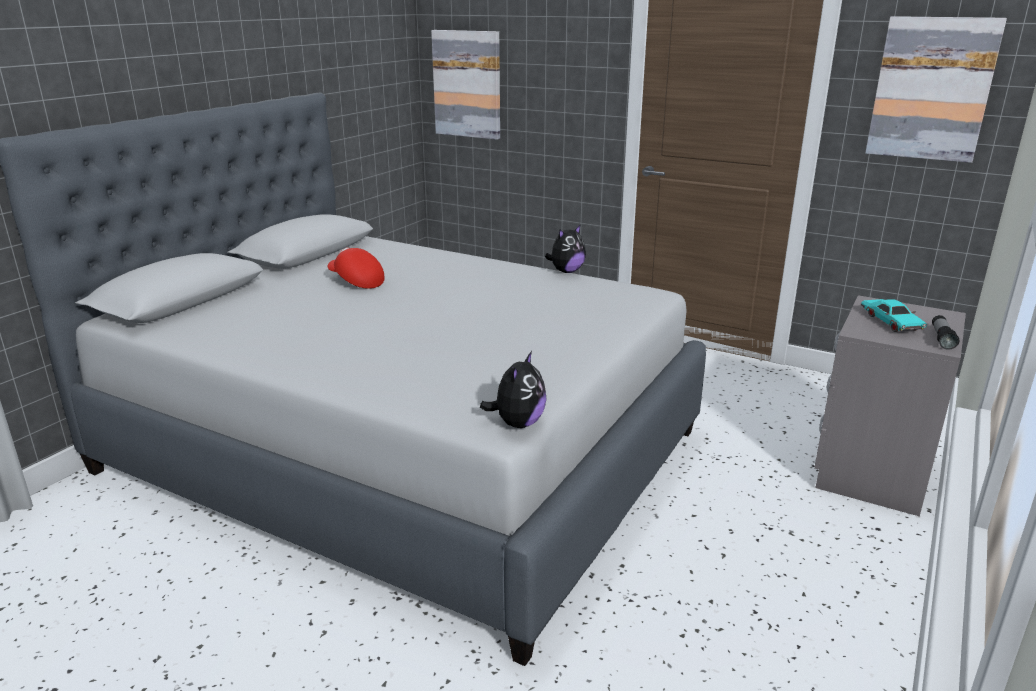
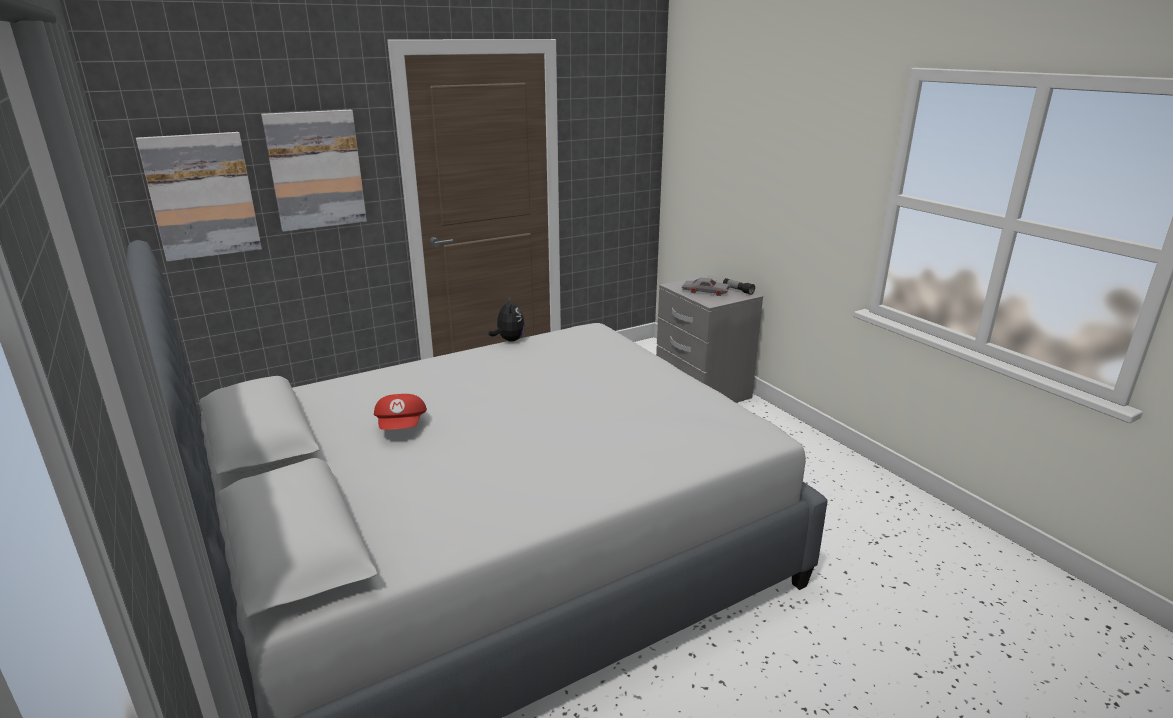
camera: 60 degrees left, 0 degrees up
(356, 282) = (402, 426): red cap -> red cap turned 75 degrees counterclockwise
(517, 423) = (764, 427): plush toy -> none
(890, 322) = (705, 292): turquoise toy car -> grey toy car
(932, 89) = (616, 141): picture -> picture (316, 170)

